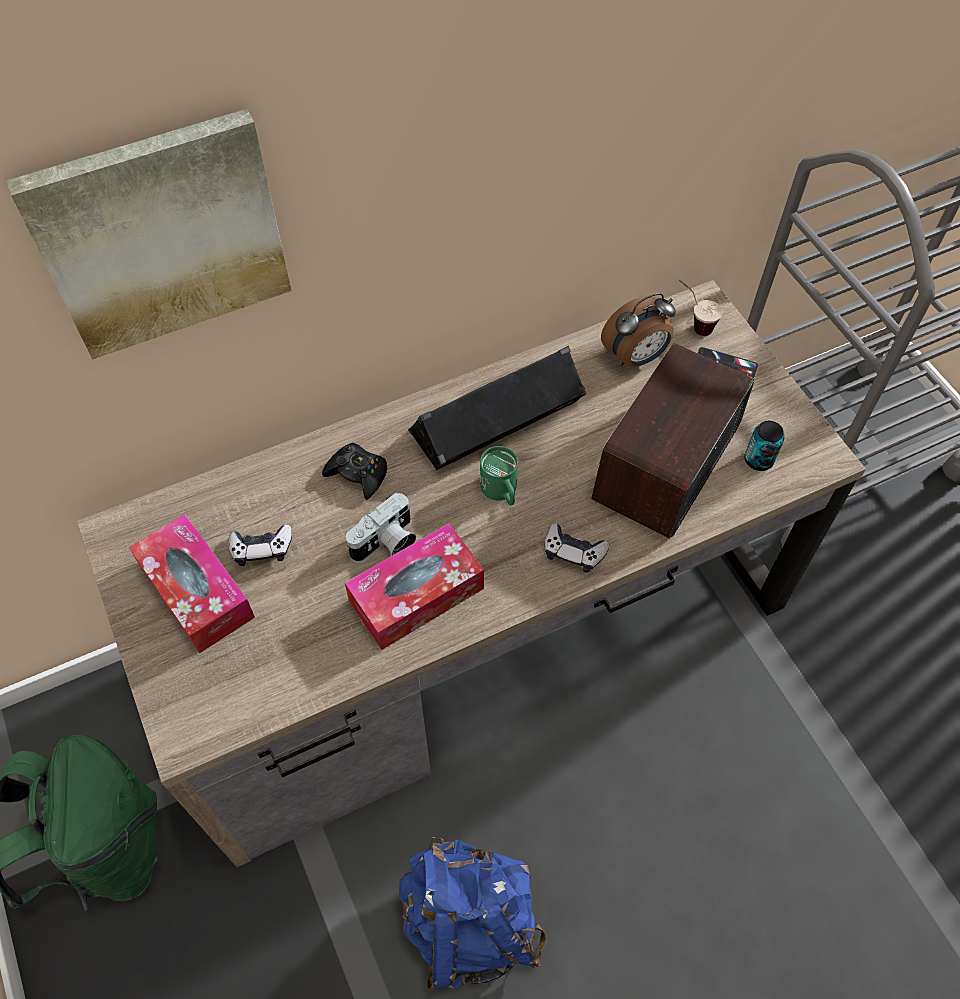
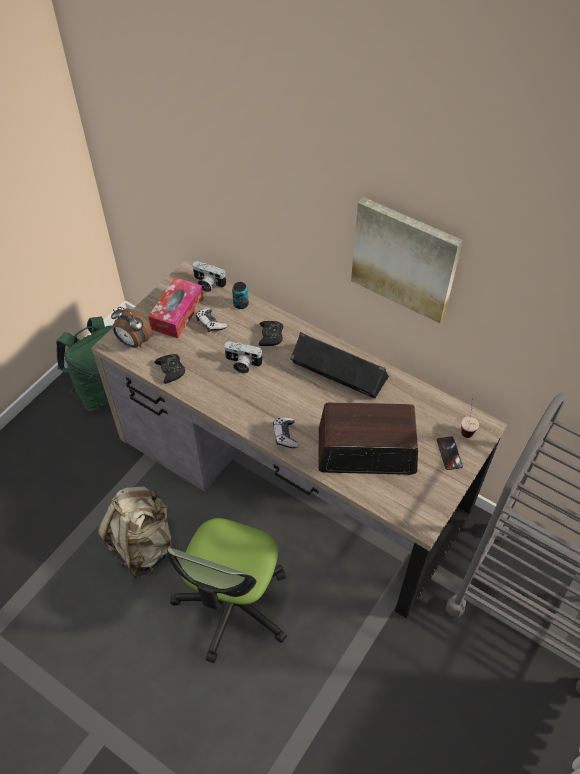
camera: 60 degrees right, 5 degrees down
(161, 235) = (248, 171): picture -> picture (405, 259)
(166, 511) = (207, 284): none -> camera
(321, 662) = (171, 370): none -> black game controller
(416, 595) = (223, 387): tissue box -> none
(469, 923) = (143, 544): blue backpack -> beige backpack
(501, 492) = (299, 393): green mug -> none
(635, 357) = (422, 411): alarm clock -> alarm clock (133, 342)
(652, 830) = (233, 605): none -> office chair
(758, 460) = (397, 492): can -> can (241, 304)

